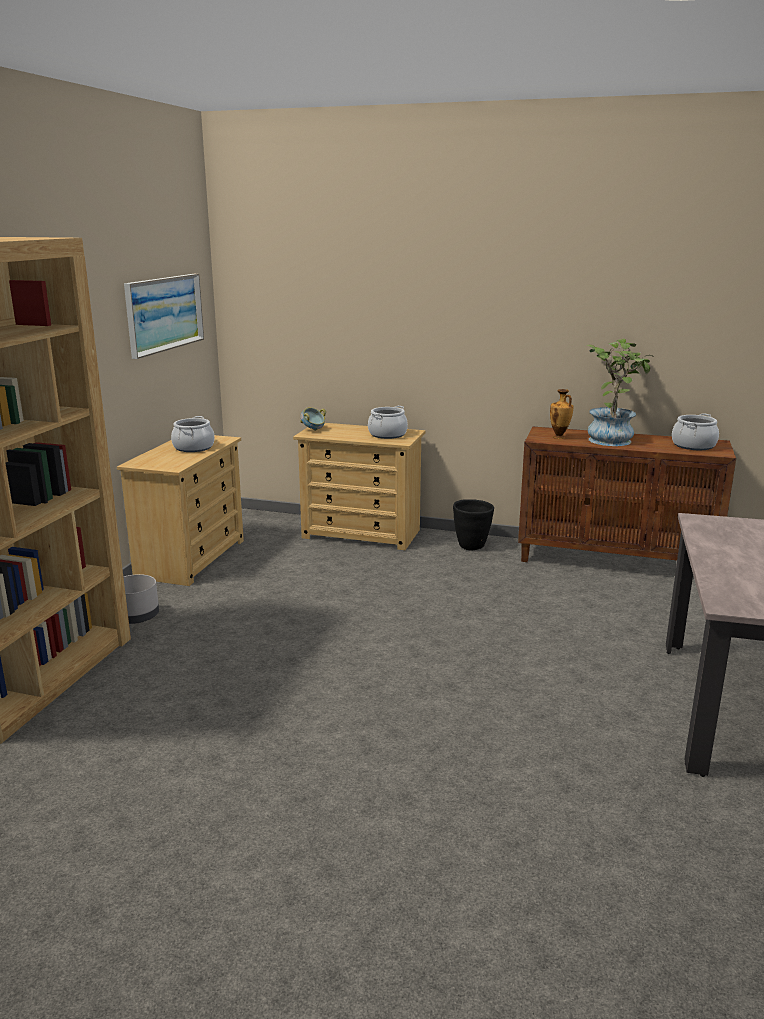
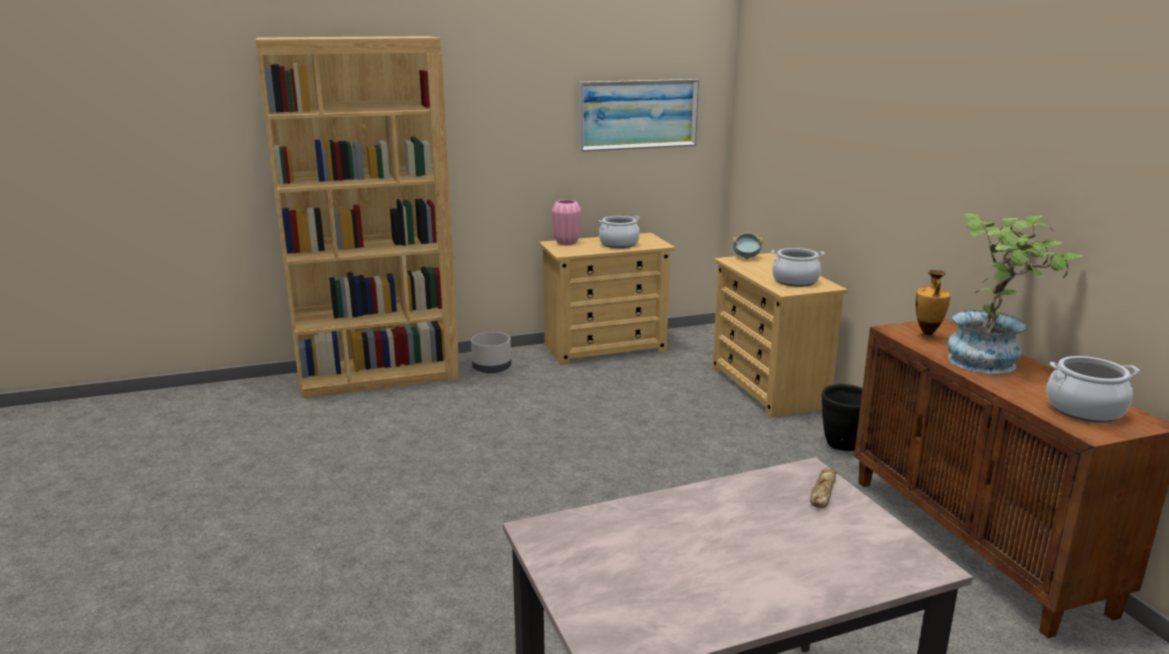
camera: 55 degrees right, 0 degrees up
(146, 459) = (566, 243): none -> pink vase
(725, 524) = (822, 492): none -> bread

